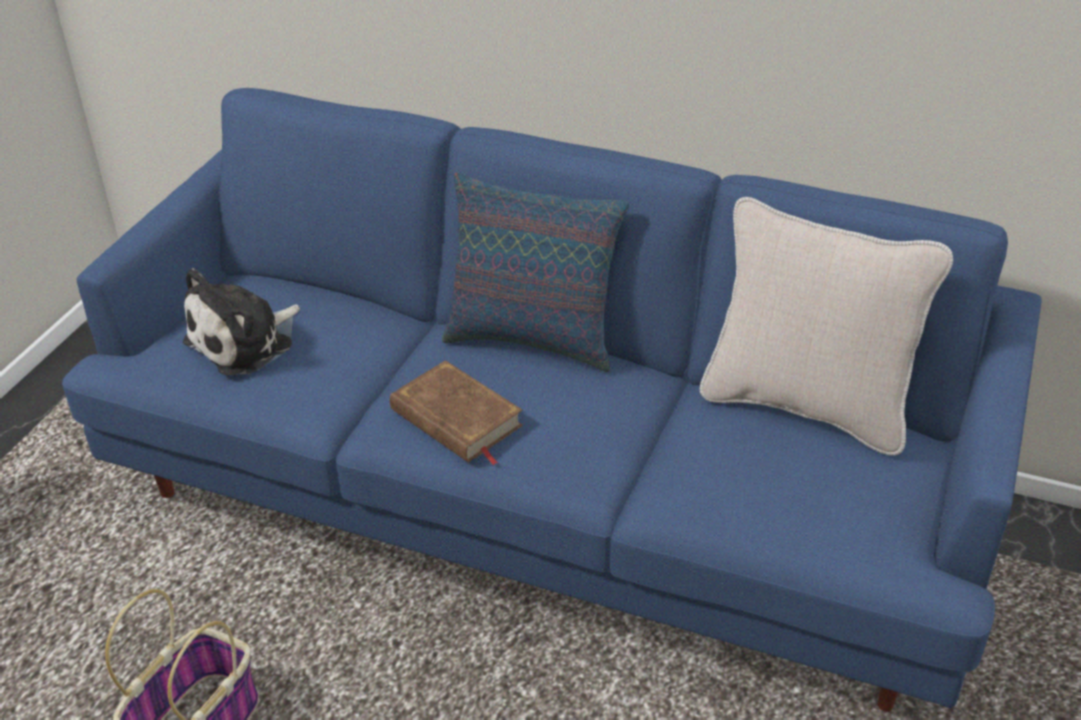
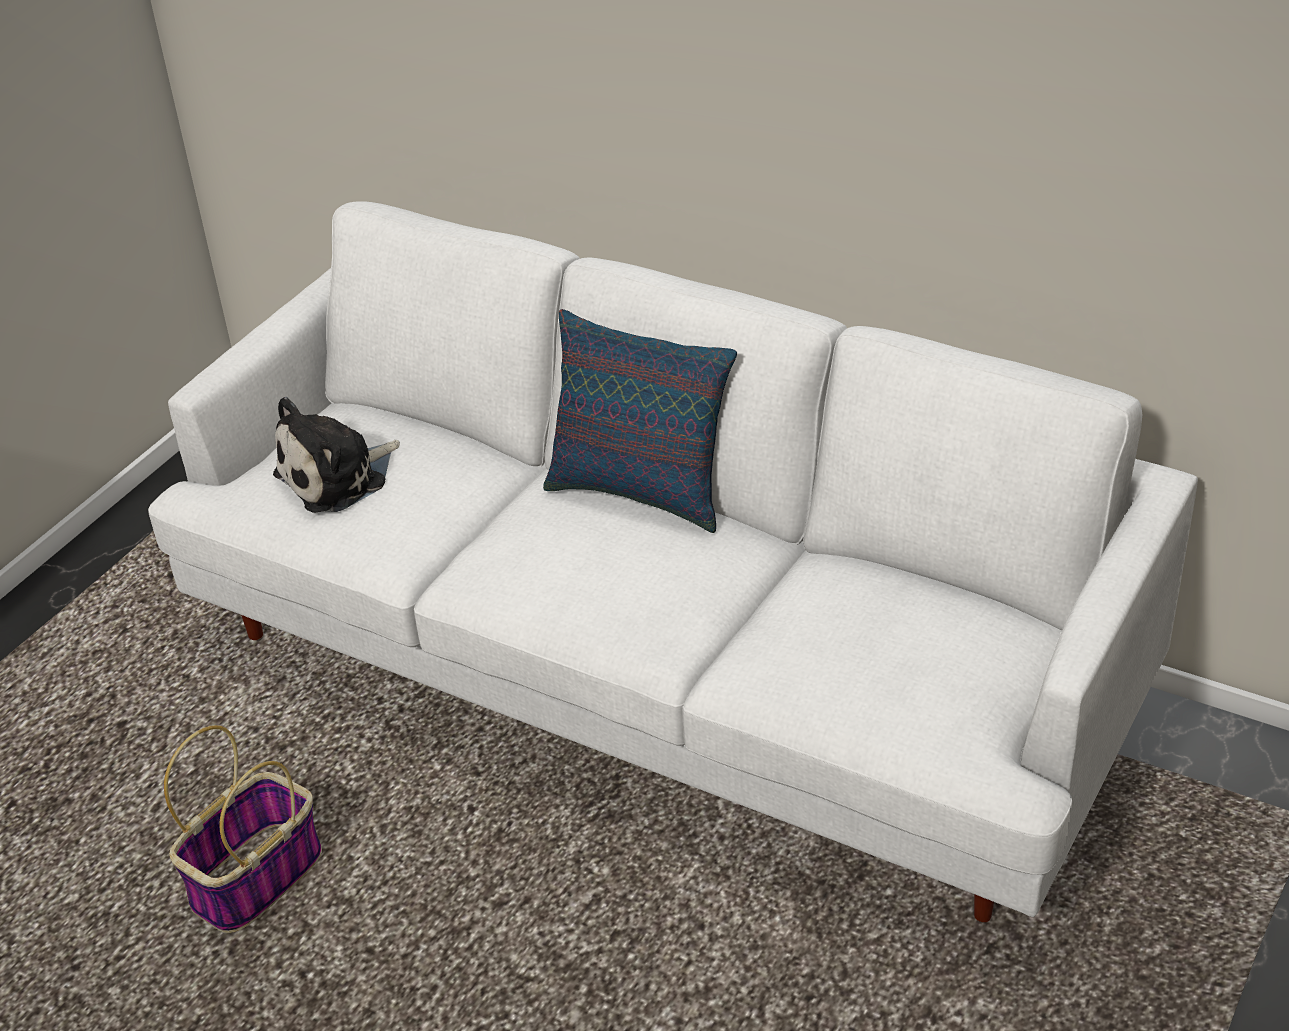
camera: 10 degrees right, 0 degrees up
(456, 419) = (541, 573): brown book -> none
(543, 502) = (656, 673): blue sofa -> white sofa
(806, 406) = (921, 583): beige pillow -> none

